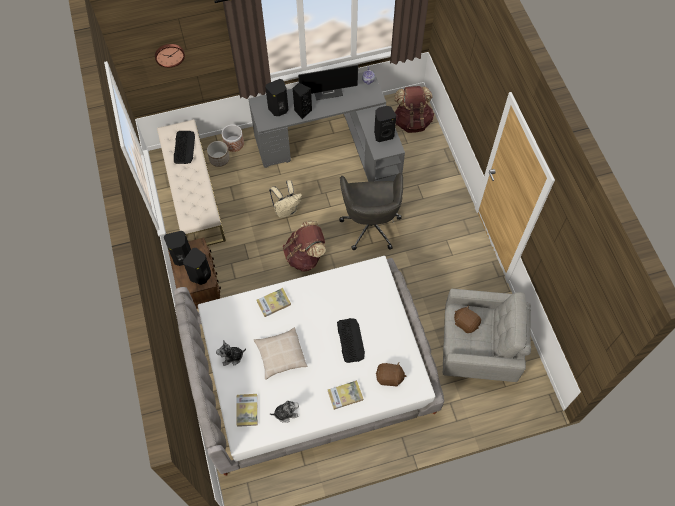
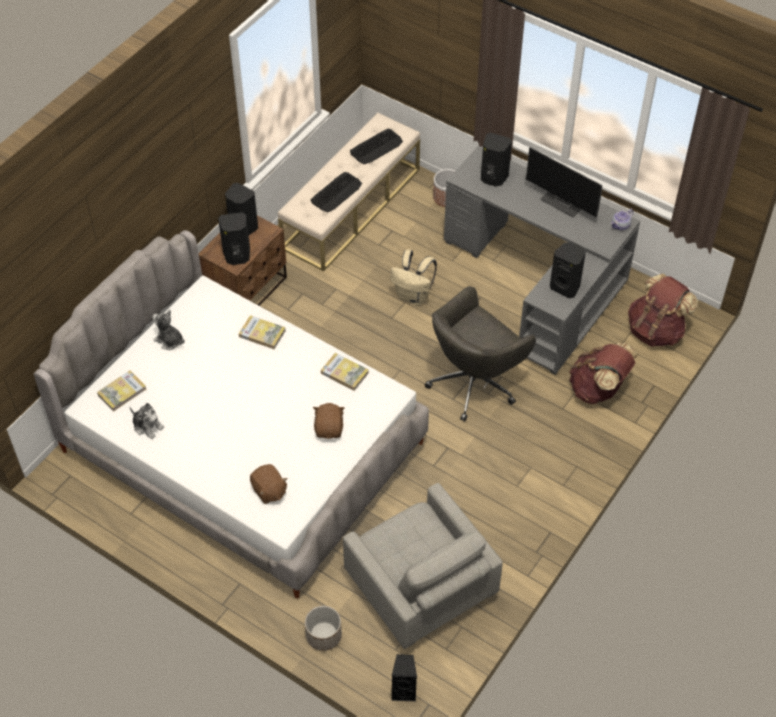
camera: 50 degrees right, 10 degrees down
(169, 54) = (417, 26): wall clock -> none
(219, 159) = (415, 199): planter -> planter (323, 636)
(280, 355) = (208, 379): beige pillow -> none
(302, 111) = (513, 198): black speaker -> black speaker (404, 691)
(305, 256) = (374, 350): brown backpack -> brown backpack (598, 389)
(345, 395) = (212, 464): book -> book (344, 373)
(350, 340) = (281, 427): keyboard -> keyboard (336, 192)
(466, 323) = (415, 532): brown plush toy -> brown plush toy (329, 428)

